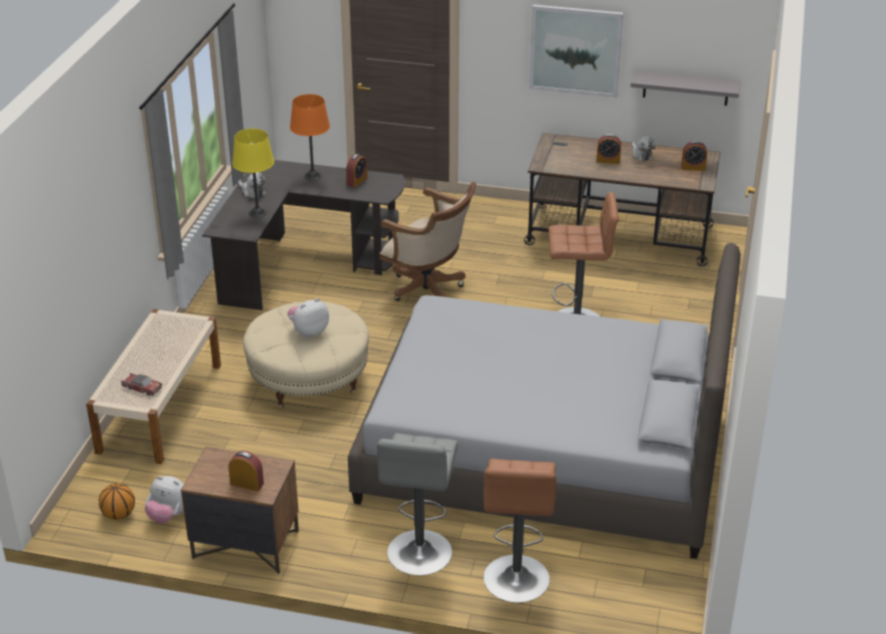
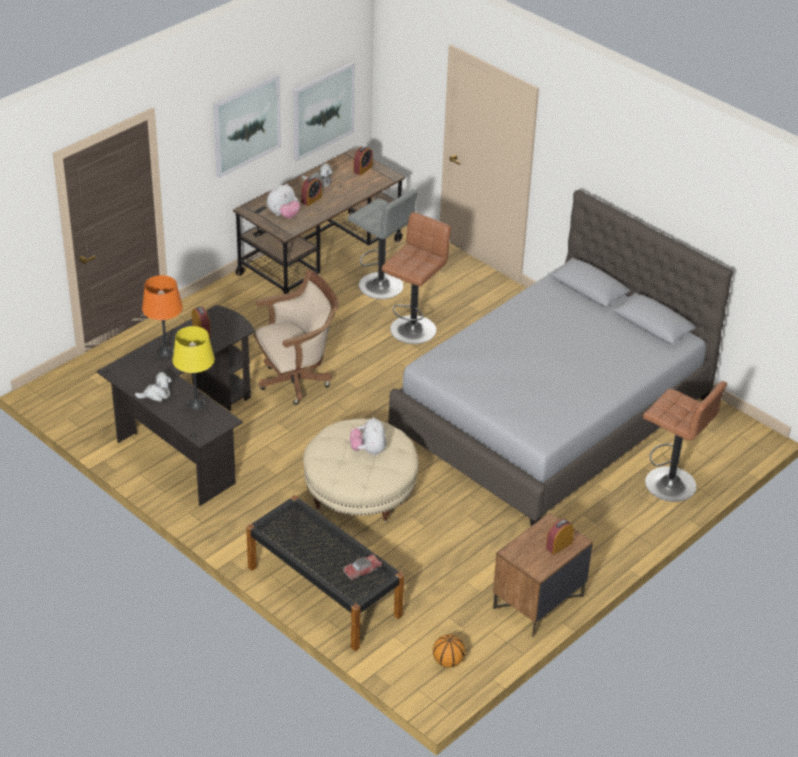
camera: 60 degrees left, 5 degrees up
(159, 407) = (323, 592): beige bench -> black bench
(169, 516) = (472, 633): plush toy -> plush toy (283, 215)
(418, 553) = (612, 518): grey stool -> grey stool (381, 286)
(685, 88) = (323, 110): grey shelf -> picture

